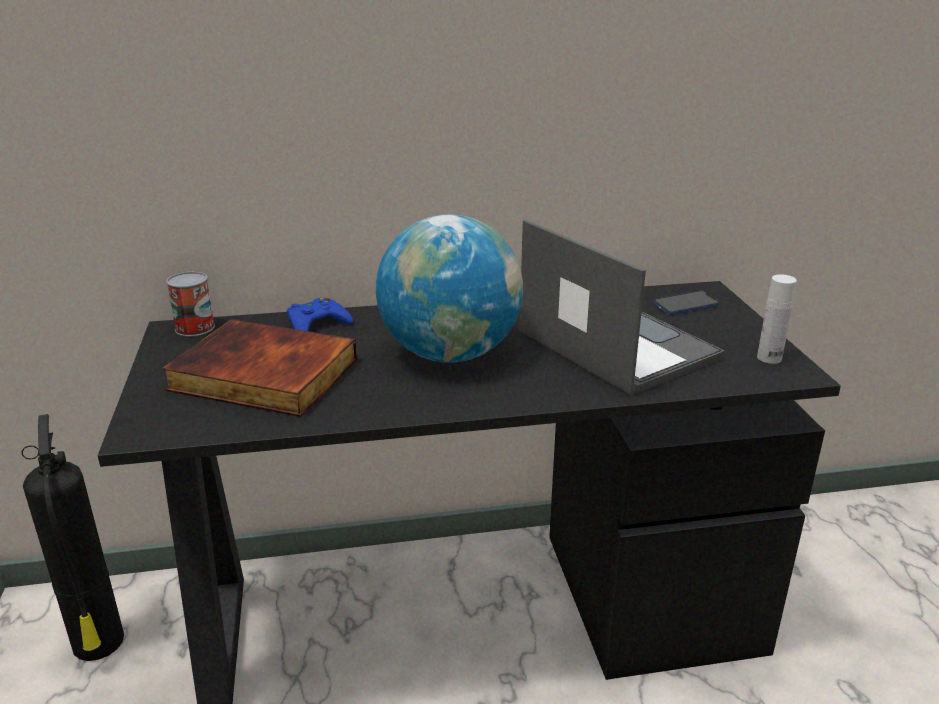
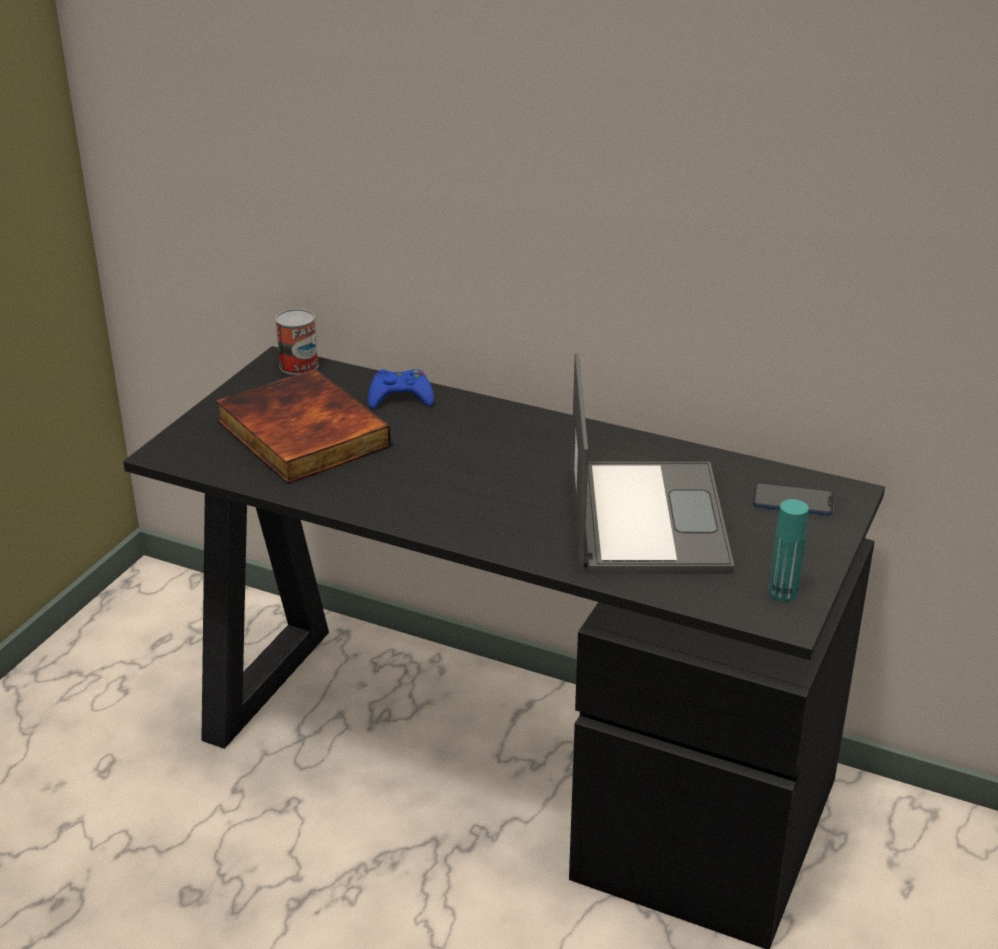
camera: 35 degrees right, 5 degrees up
(98, 645) = (177, 636): fire extinguisher -> none
(450, 354) = (477, 470): globe -> none
(769, 358) = (783, 592): white bottle -> turquoise bottle

